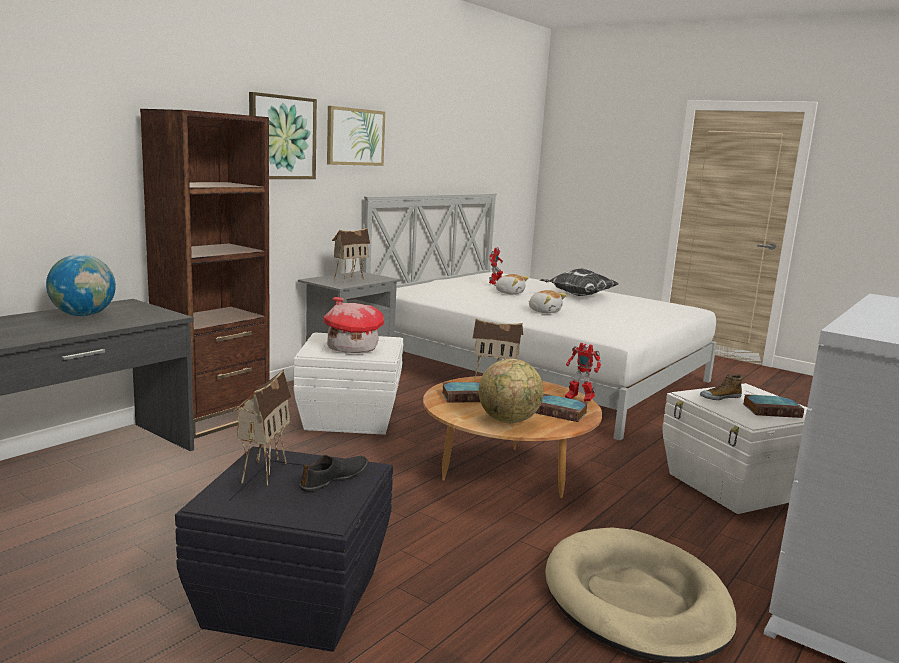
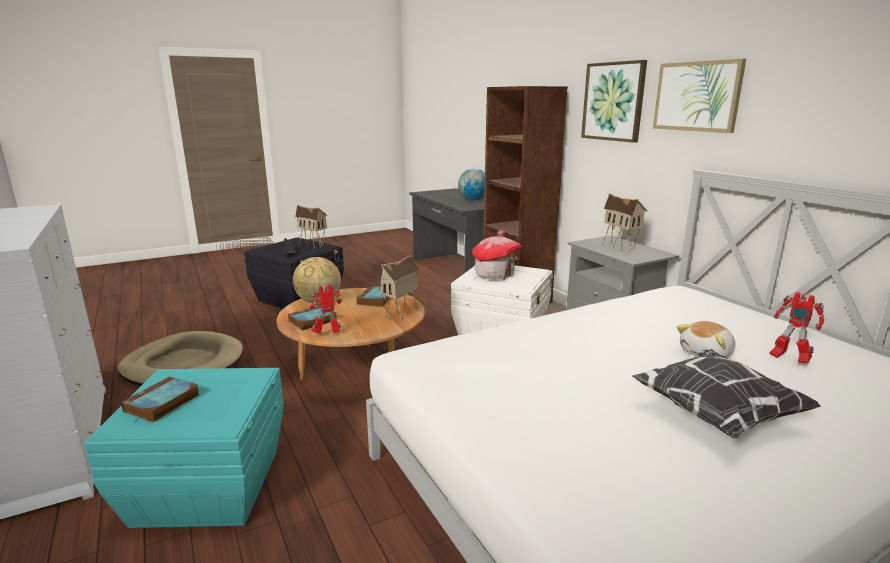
camera: 115 degrees right, 5 degrees up
(544, 311) = (558, 344): plush toy -> none
(720, 397) = (228, 388): shoe -> none
(735, 486) = (208, 486): white storage box -> turquoise storage box

